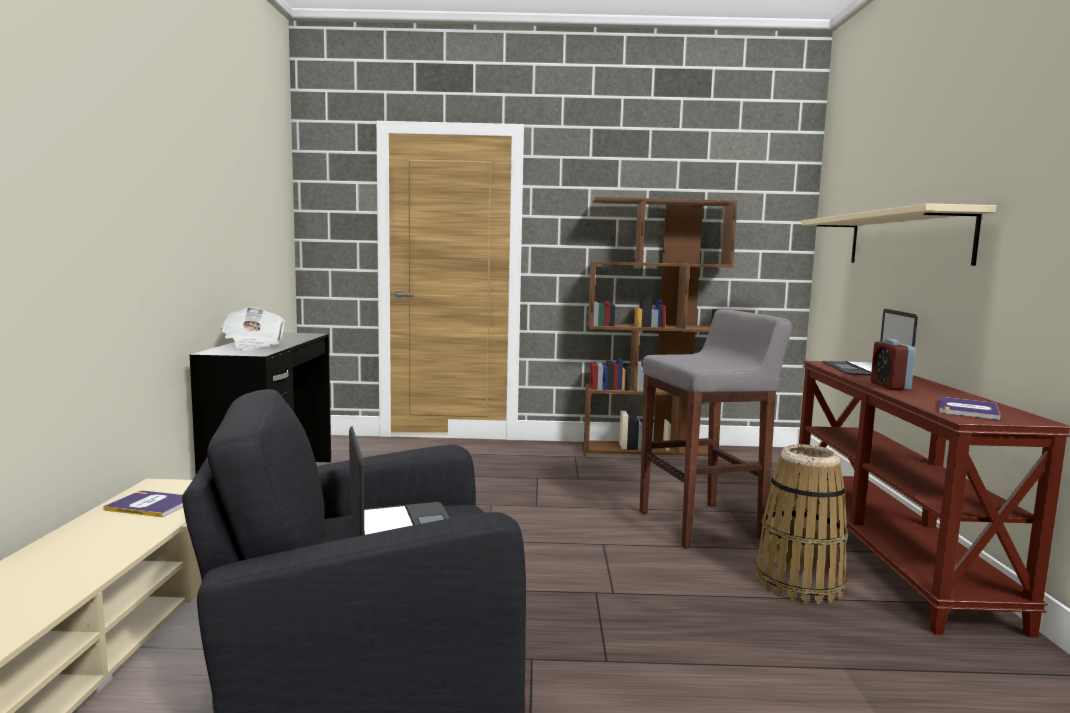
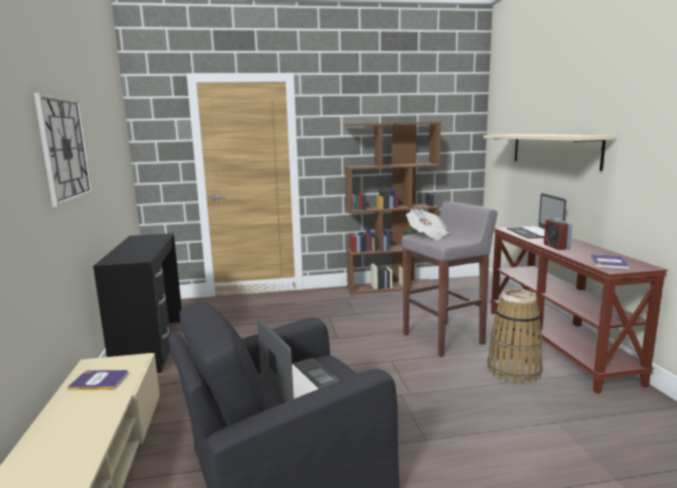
camera: 10 degrees left, 5 degrees up
(165, 189) = (64, 149): none -> wall clock
(253, 345) = (131, 251): newspaper -> newspaper (427, 235)

